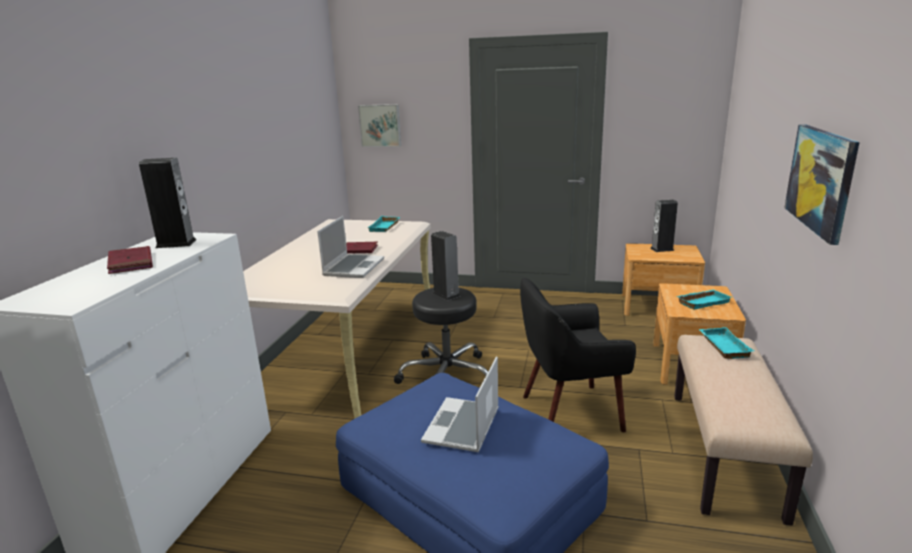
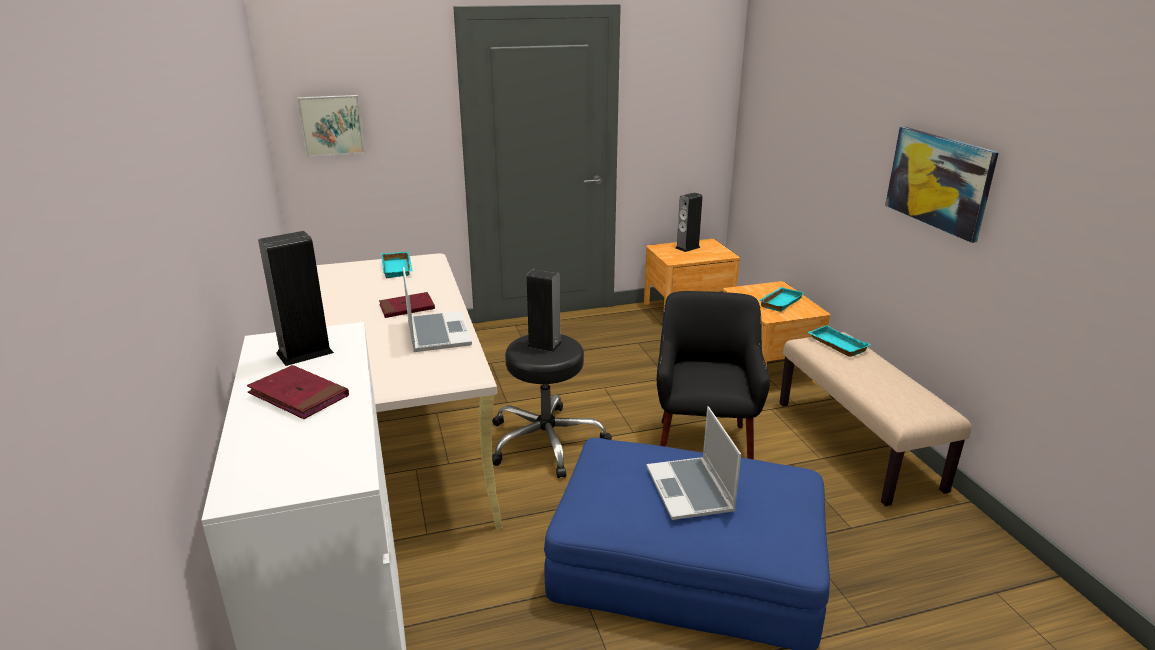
camera: 30 degrees left, 5 degrees up
(569, 412) = (703, 445): black armchair -> black armchair turned 135 degrees clockwise

